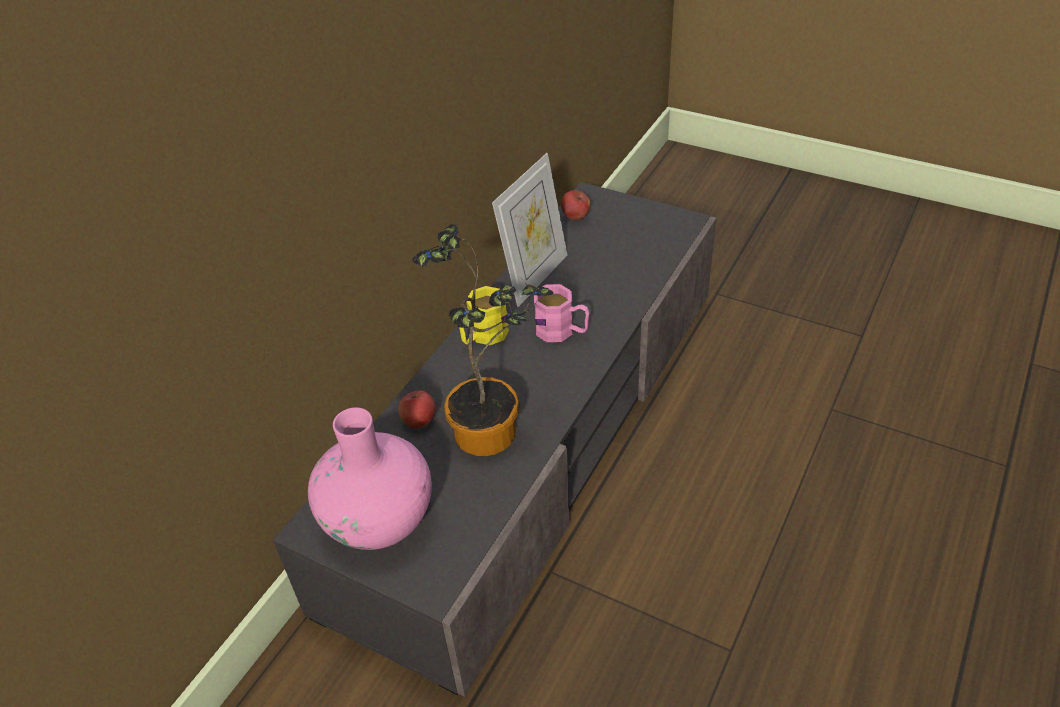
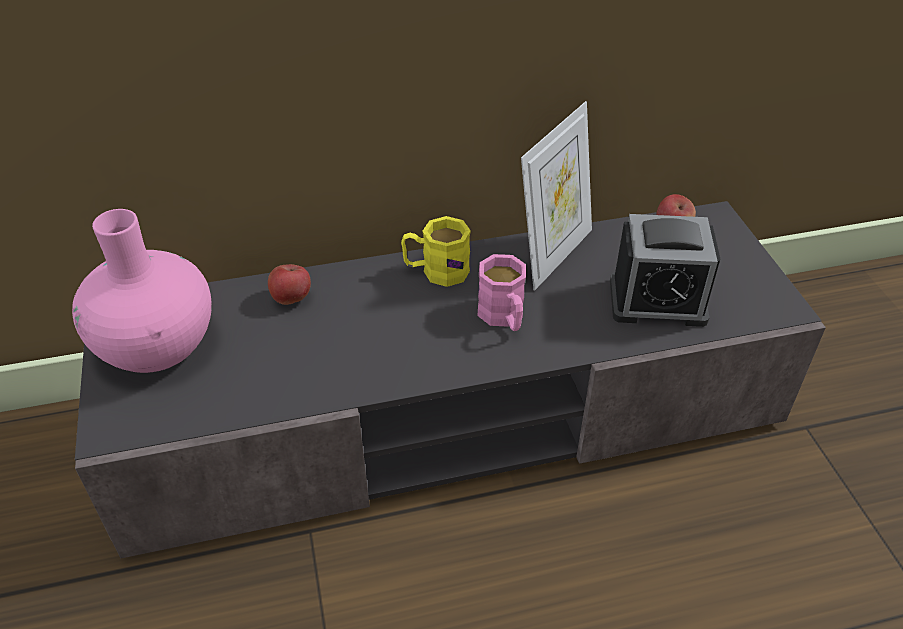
camera: 45 degrees right, 0 degrees up
(494, 430) = (328, 351): potted plant -> none
(535, 277) = (553, 254): picture frame -> picture frame turned 45 degrees counterclockwise
(625, 262) = (657, 301): none -> alarm clock

